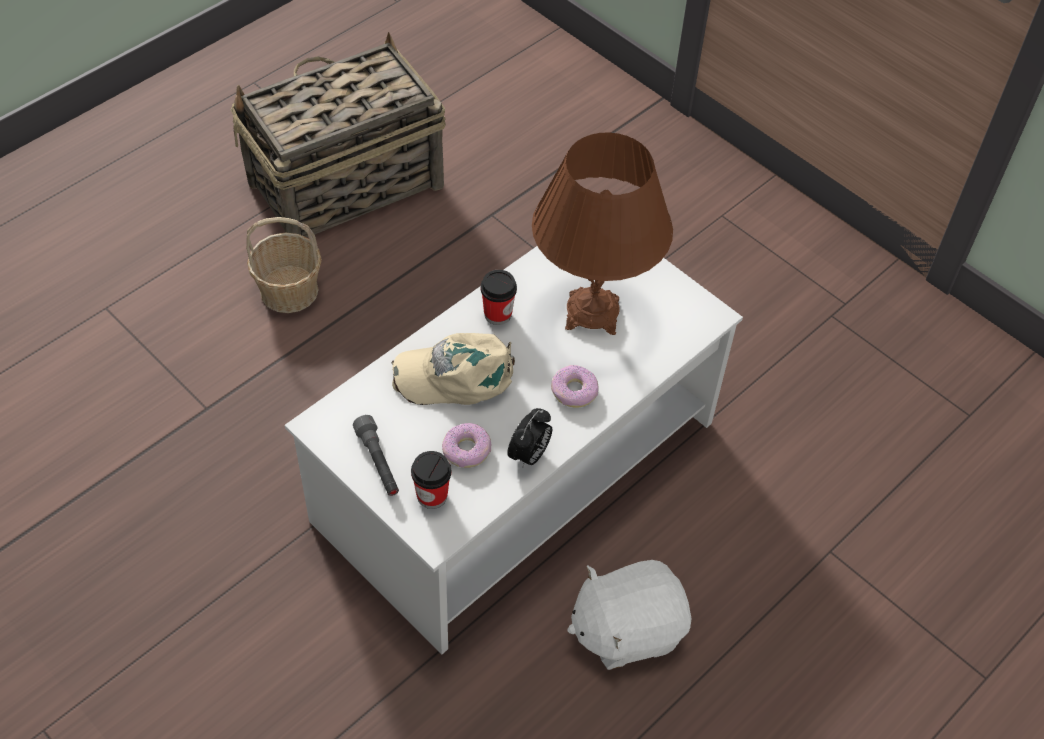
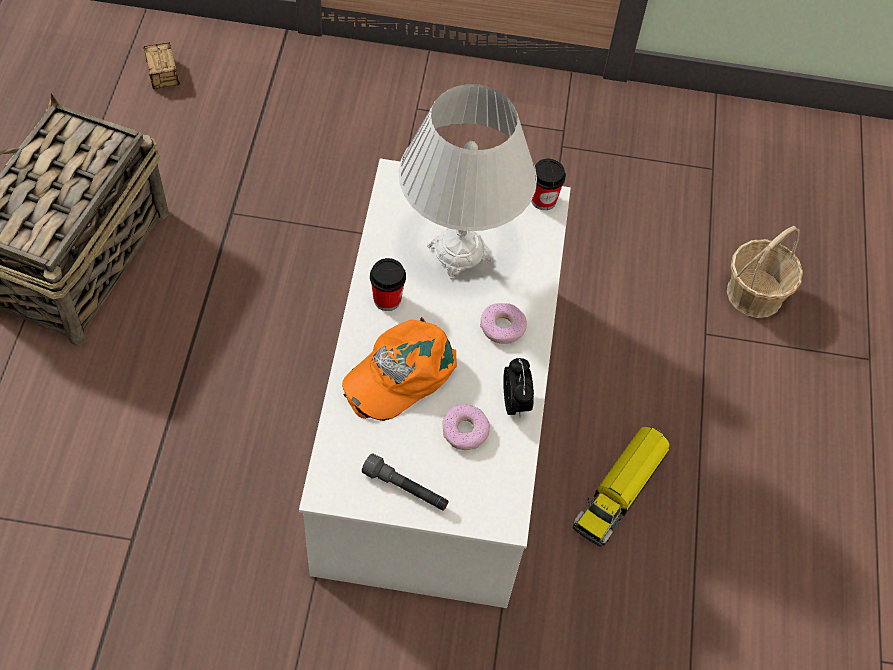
camera: 40 degrees left, 5 degrees up
(289, 290) = (113, 386): basket -> basket (755, 294)
(432, 495) = (472, 487): cup -> cup (543, 200)
(456, 374) = (400, 372): beige cap -> orange cap
(520, 99) = (167, 93): none -> storage box
(592, 313) = (459, 252): brown table lamp -> white table lamp
(627, 629) = (620, 490): white plush toy -> toy truck

